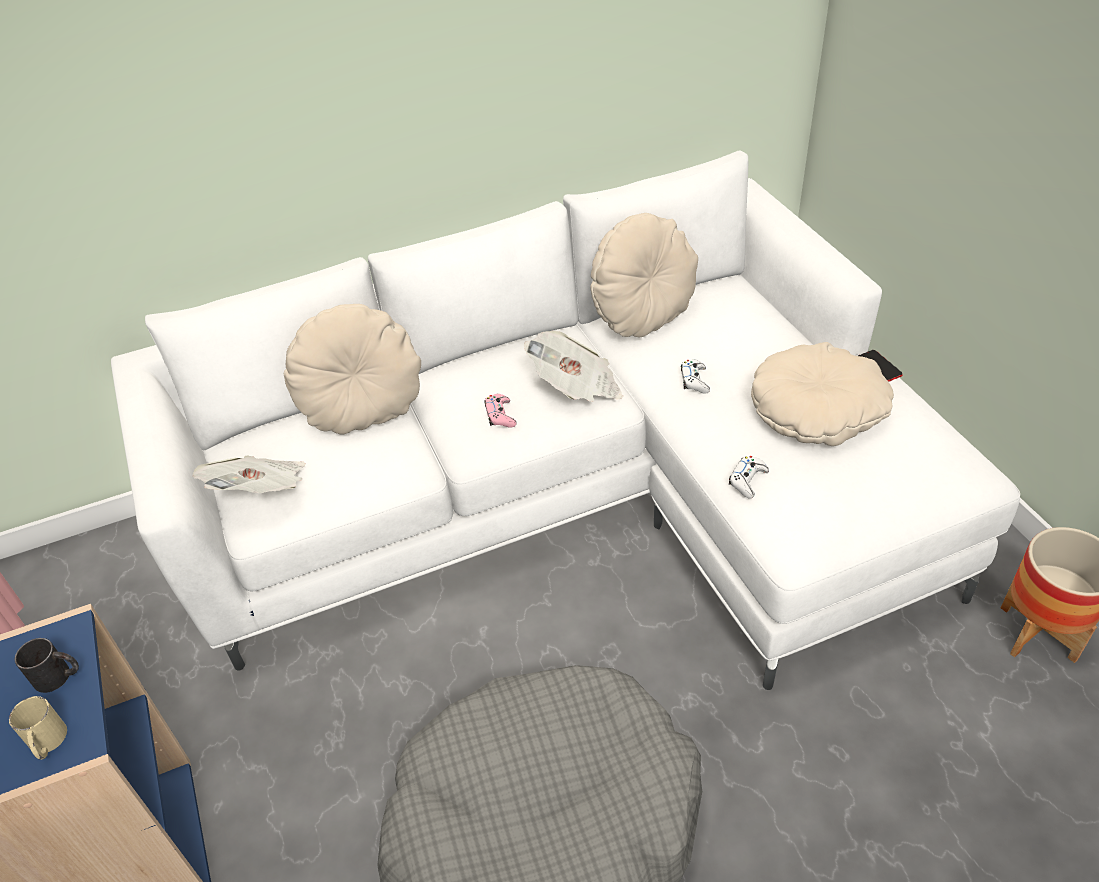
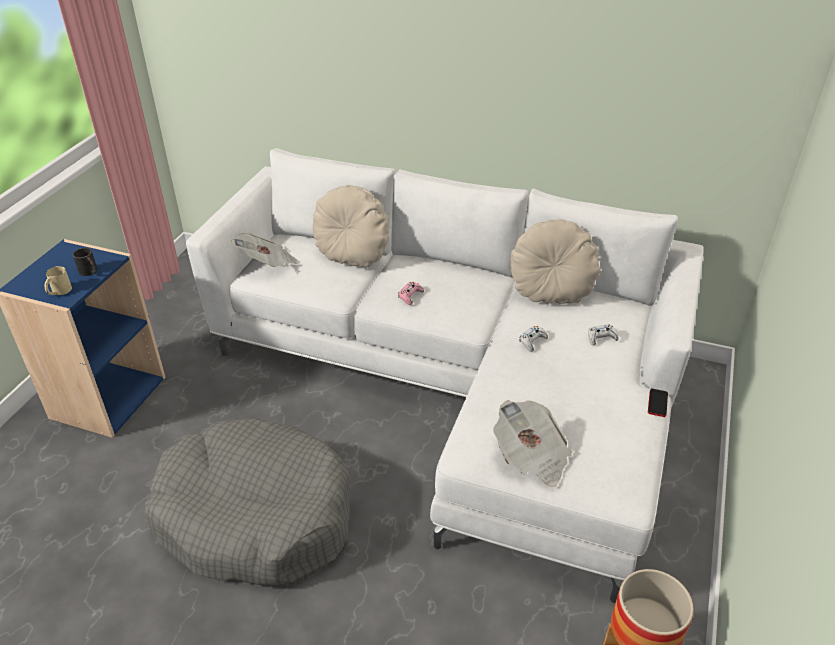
camera: 40 degrees right, 5 degrees down
(576, 387) = (466, 306): newspaper -> newspaper (531, 457)
(747, 480) = (487, 406): white game controller -> white game controller (601, 338)
(814, 408) = (581, 397): beige pillow -> none

